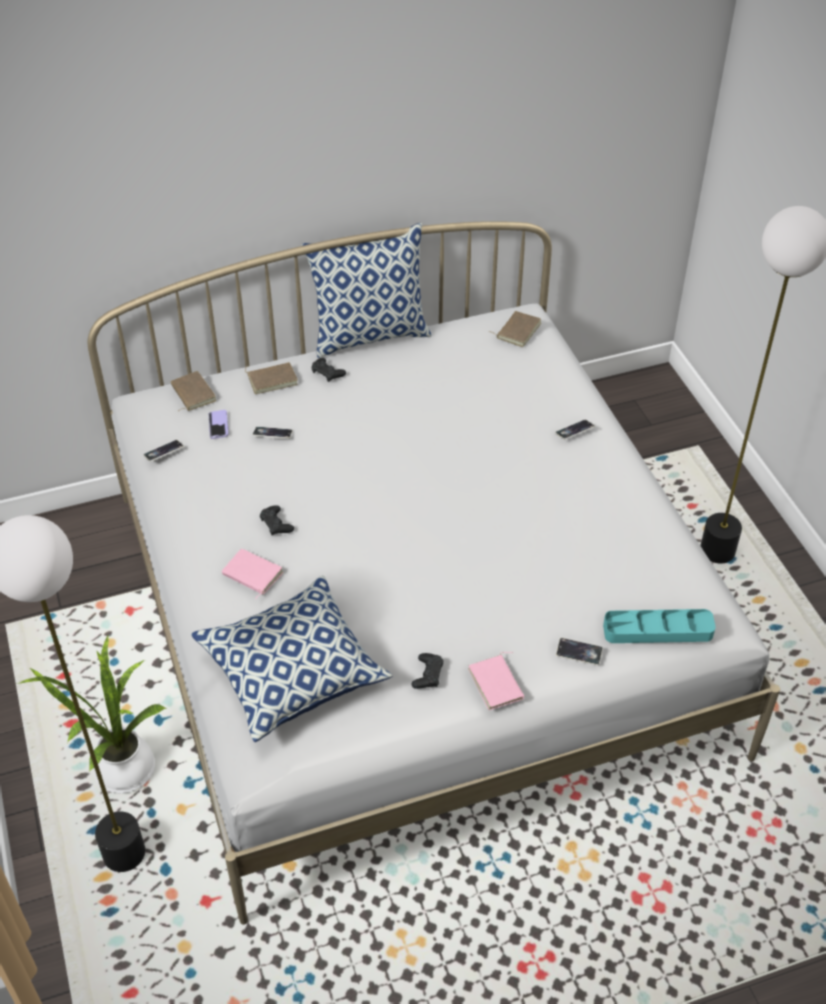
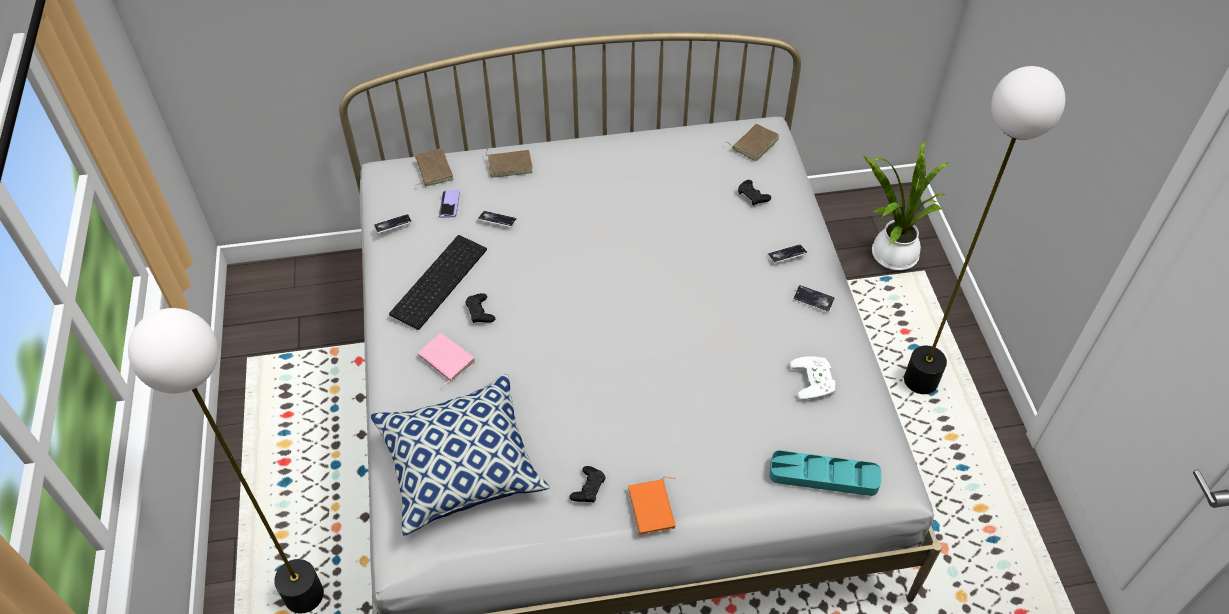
camera: 10 degrees right, 5 degrees up
(119, 770) = (317, 514): potted plant -> potted plant (890, 255)
(224, 499) = (438, 280): none -> keyboard
(327, 373) = (563, 164): black game controller -> black game controller (753, 196)
(370, 335) = (612, 130): pillow -> none
(497, 684) = (653, 508): pink book -> orange book
(579, 653) = (740, 488): phone -> phone (813, 300)
(630, 544) = (815, 381): none -> white game controller

